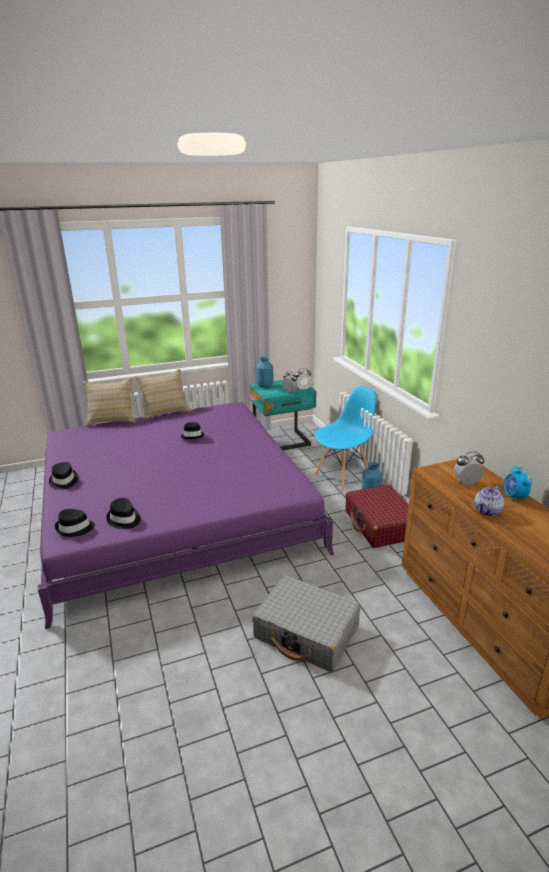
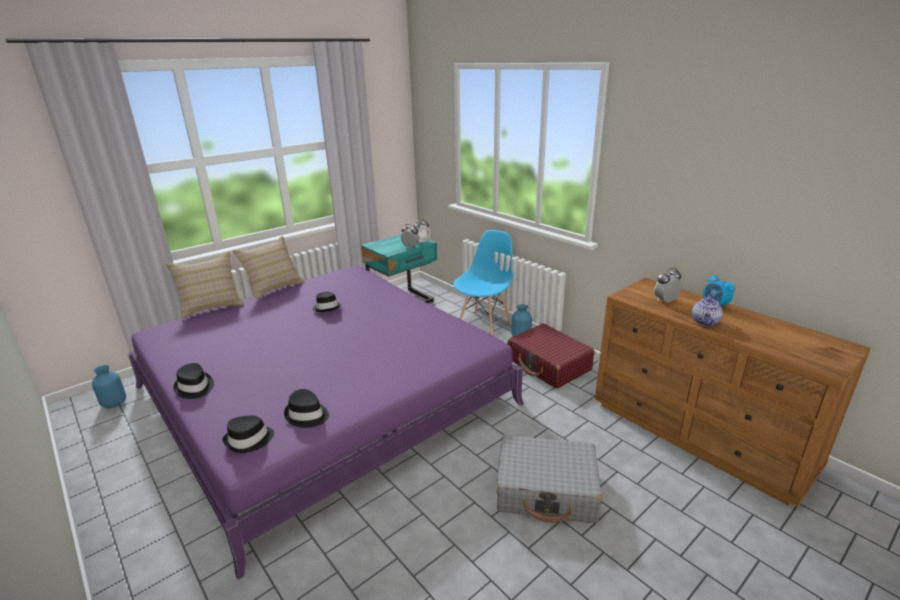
camera: 20 degrees left, 0 degrees up
(265, 385) = (378, 244): blue vase -> blue vase (114, 403)

